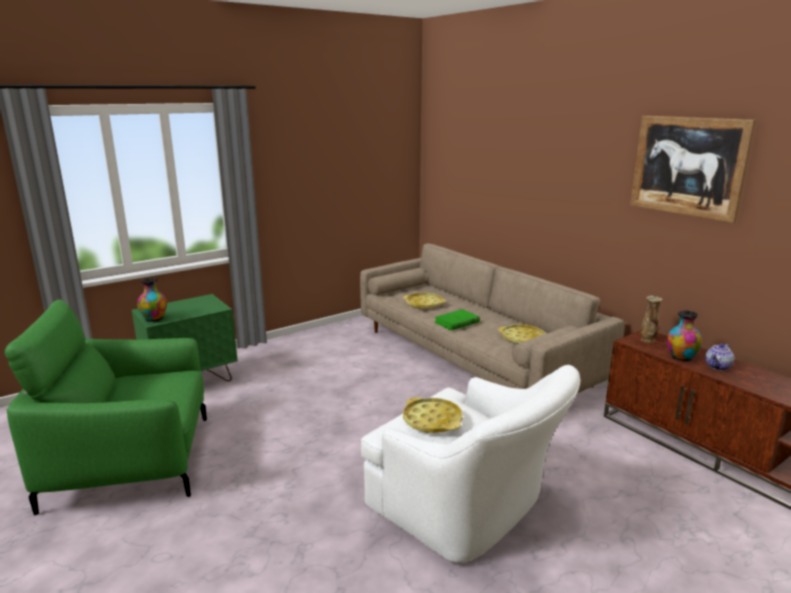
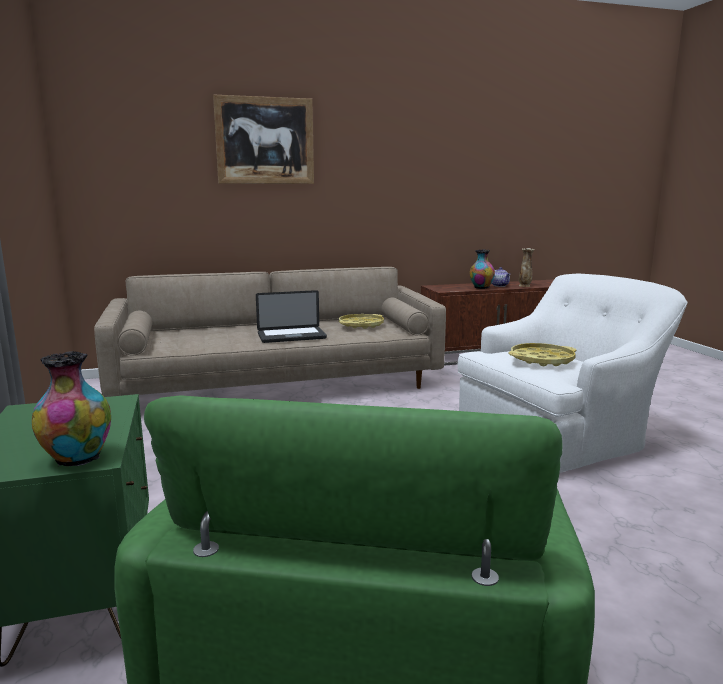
camera: 70 degrees left, 5 degrees down
(424, 304) = (215, 339): yellow tray -> none
(456, 322) = (291, 336): green book -> laptop
(647, 340) = (444, 288): vase -> vase (525, 286)
(687, 166) = (433, 140): picture -> picture (265, 141)

